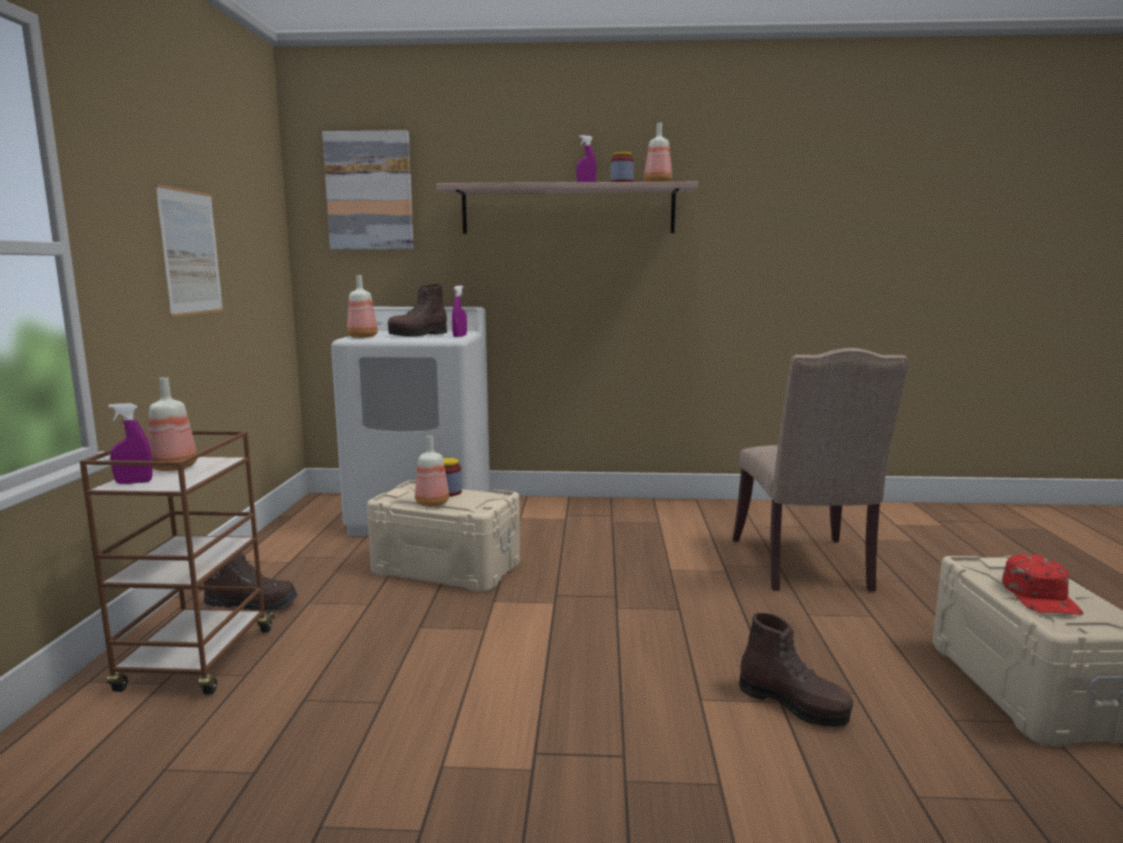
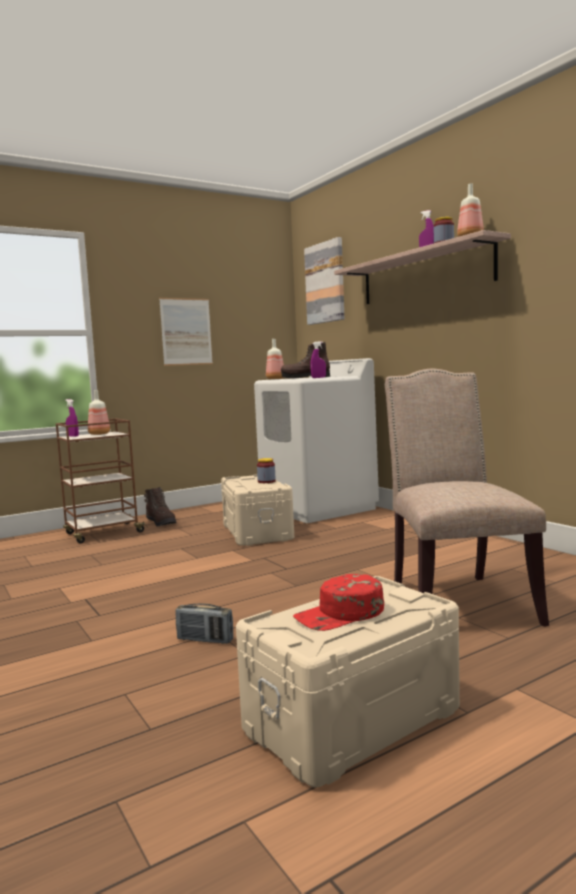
camera: 55 degrees right, 5 degrees down
(431, 503) = (243, 484): bottle -> none
(793, 704) = (205, 640): brown boot -> radio
(805, 567) = (455, 600): beige chair -> beige chair turned 120 degrees clockwise

